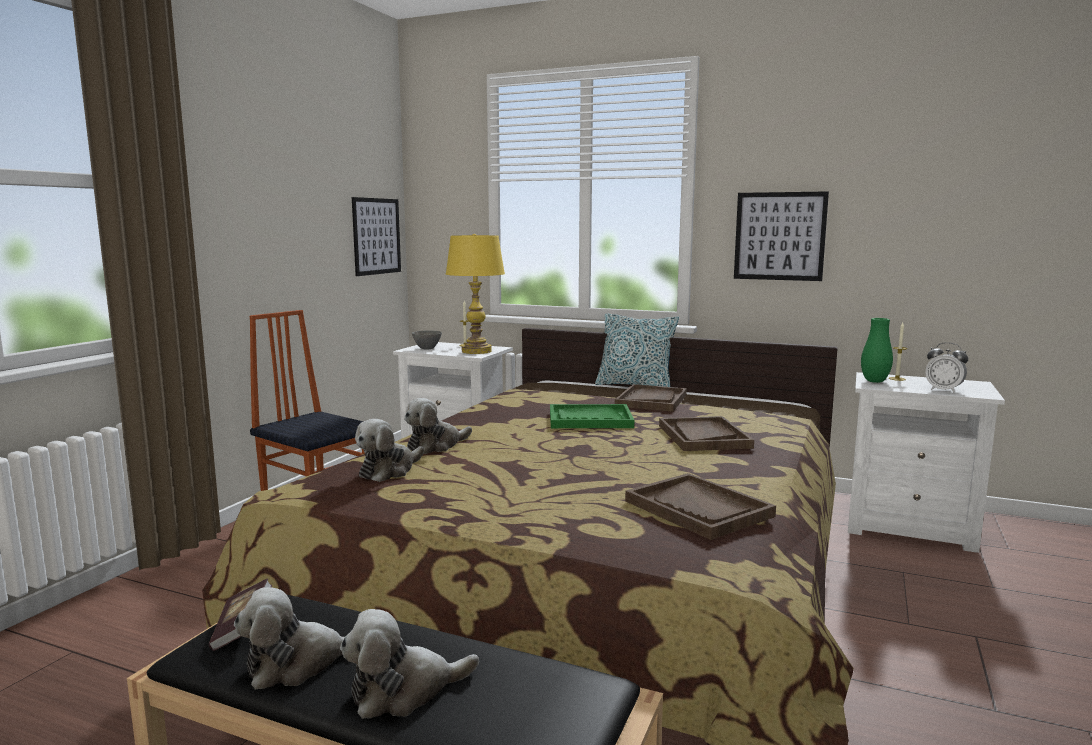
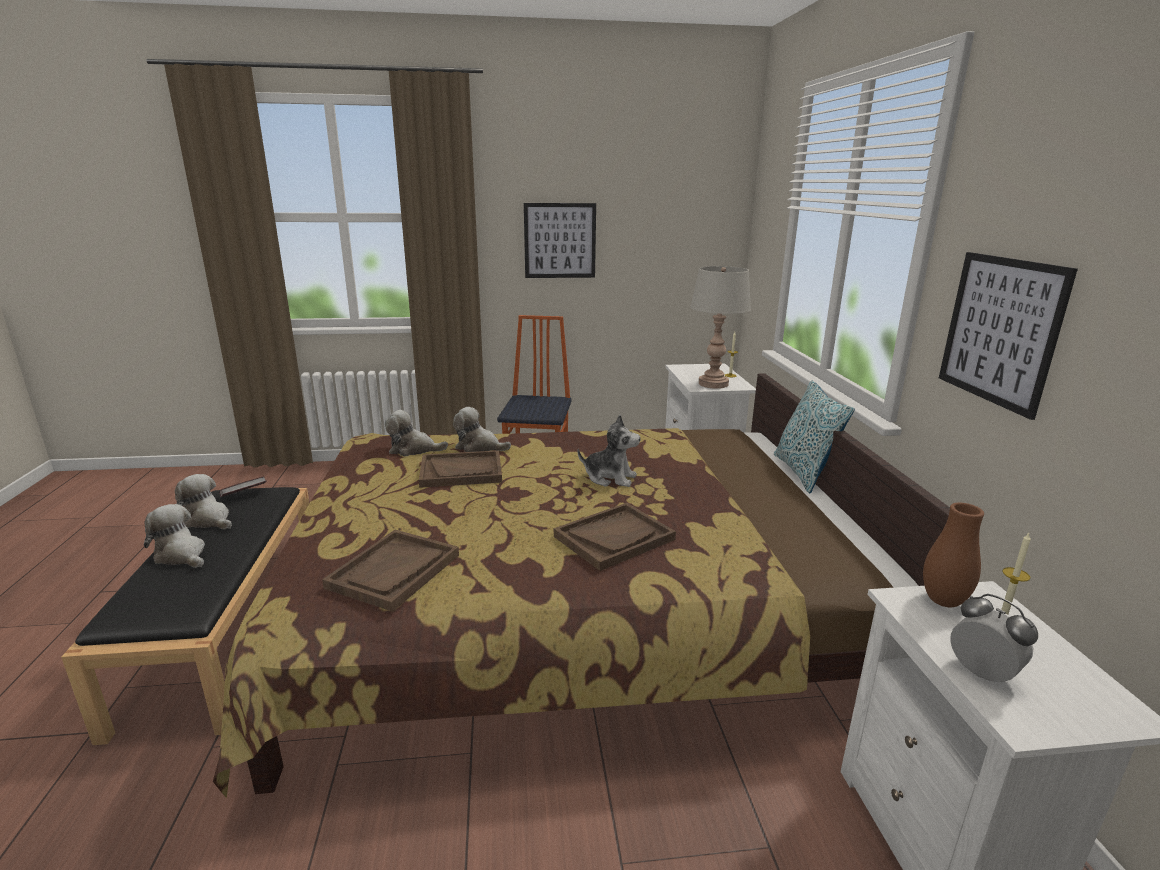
camera: 60 degrees right, 10 degrees up
(376, 236) = (700, 256): picture -> picture (560, 241)
(427, 348) = (692, 370): grey bowl -> none
(476, 351) = (713, 384): yellow table lamp -> grey table lamp
(590, 419) = (610, 478): green tray -> plush toy
(651, 400) = (720, 489): brown tray -> brown tray (461, 471)
(874, 381) = (943, 601): green vase -> brown vase
(943, 390) = (982, 673): alarm clock -> alarm clock turned 135 degrees clockwise

